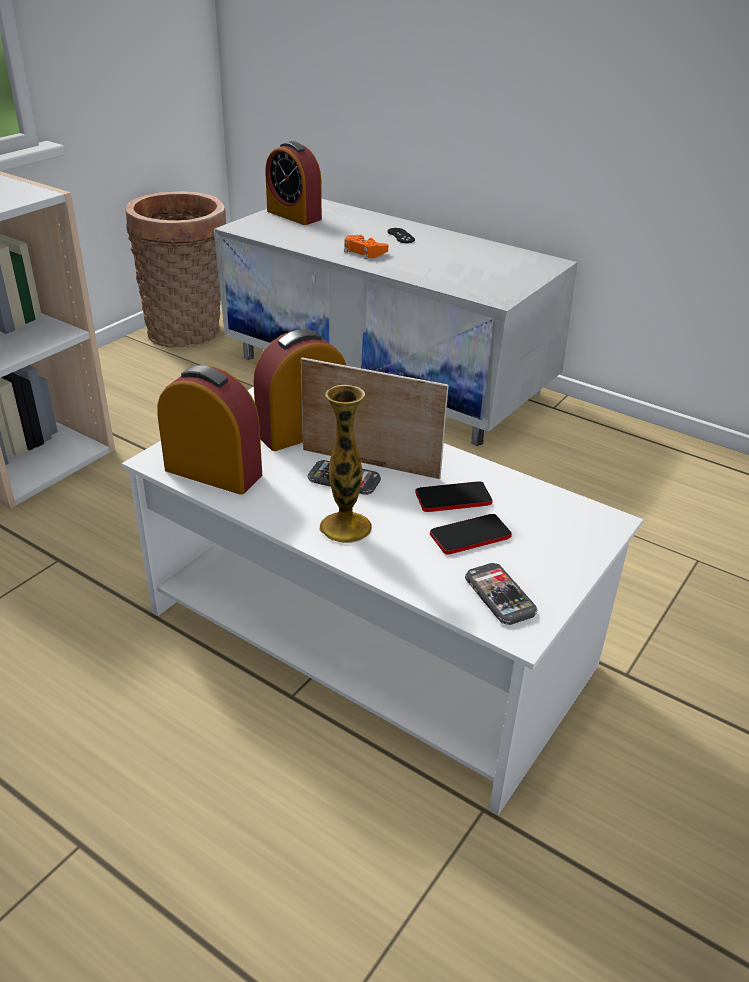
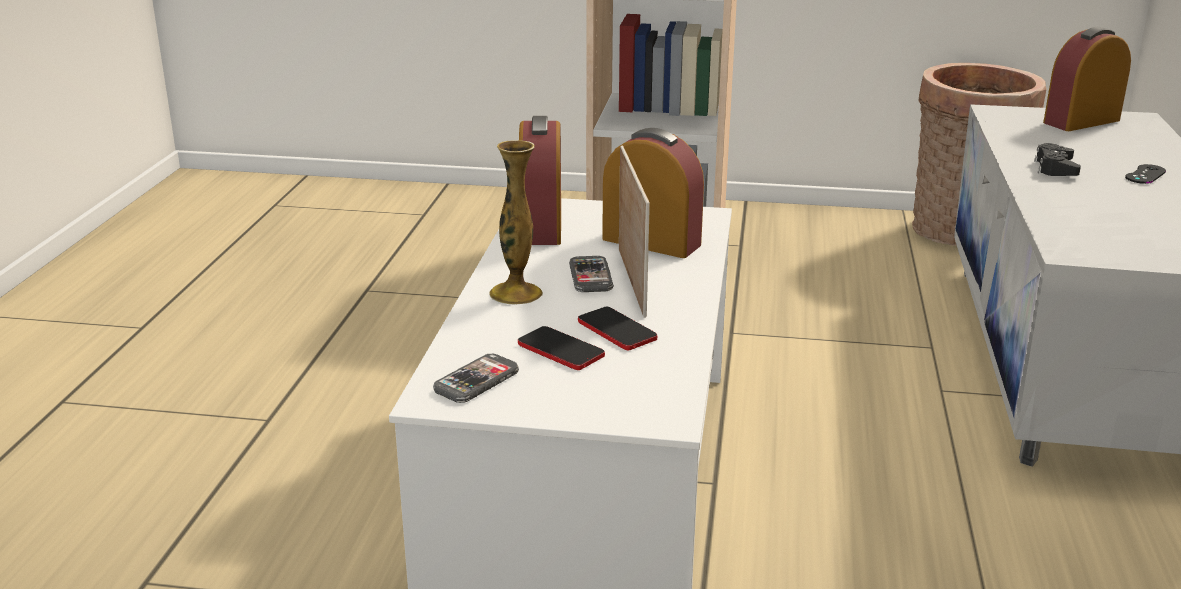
camera: 65 degrees right, 10 degrees down
(294, 215) = (1081, 121): alarm clock -> alarm clock turned 45 degrees clockwise
(364, 251) = (1055, 168): orange game controller -> black game controller

